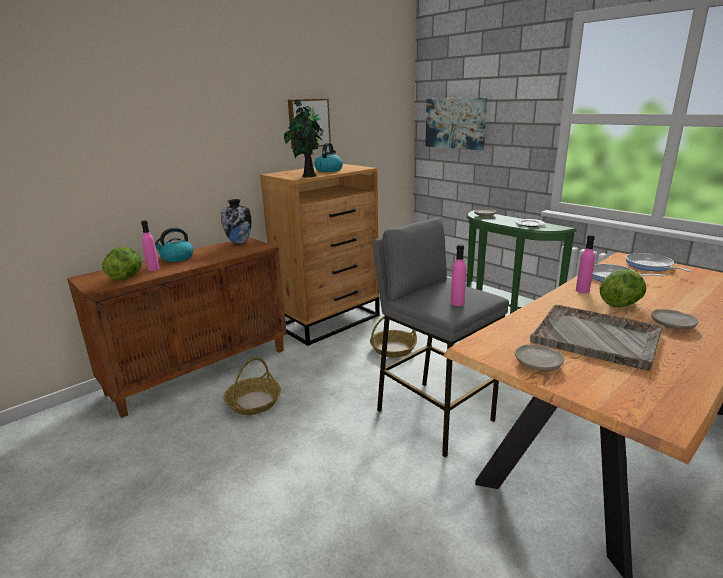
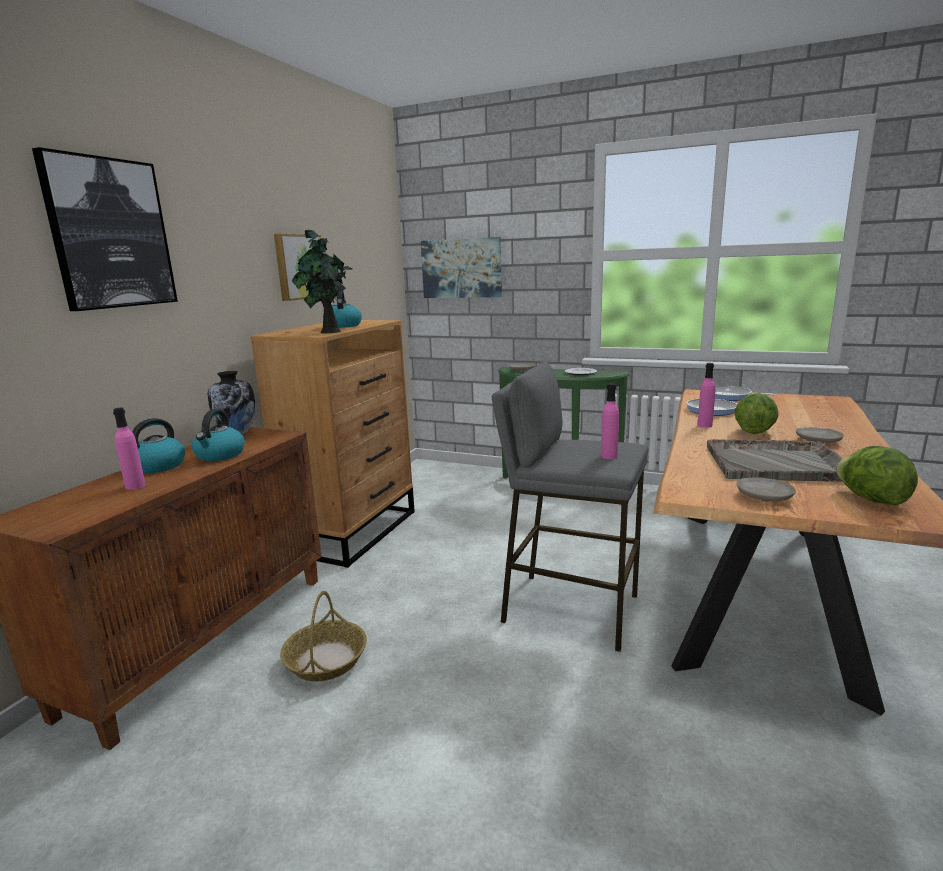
camera: 25 degrees left, 5 degrees down
(127, 277) = (98, 504): lettuce -> lettuce (871, 499)
(160, 107) = (110, 234): none -> picture
(214, 256) = (220, 455): none -> kettle
(393, 349) = (462, 546): basket -> none

